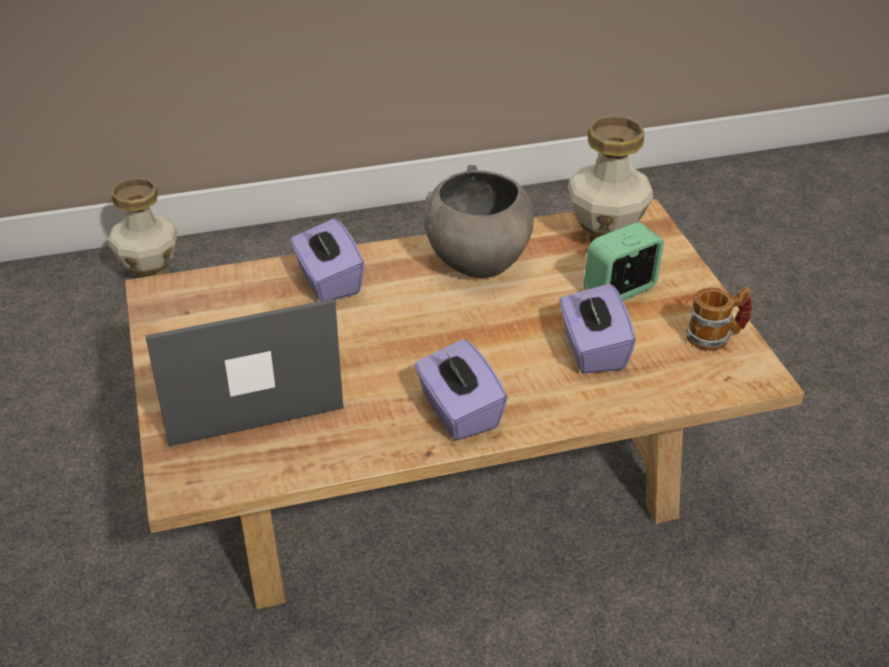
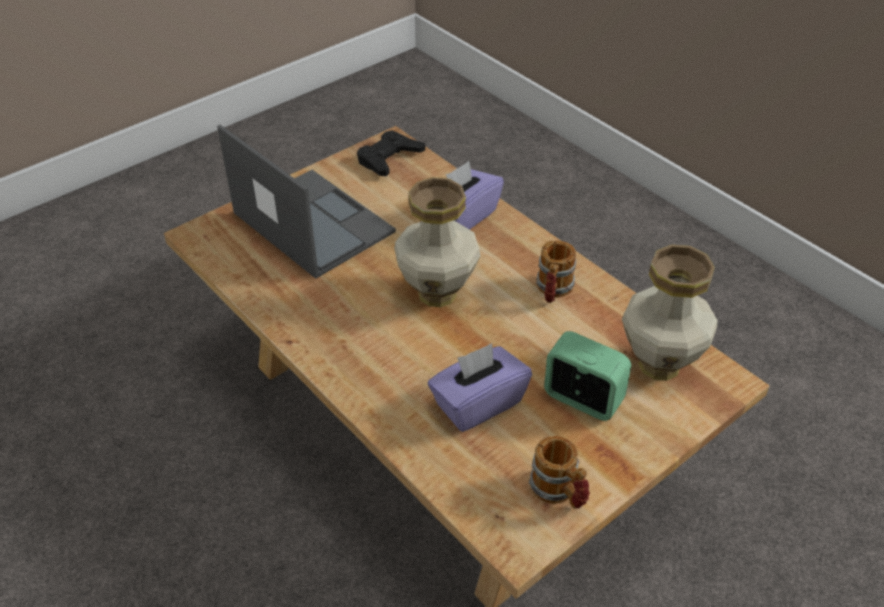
camera: 65 degrees right, 5 degrees up
(151, 276) = (549, 171): vase -> vase (436, 294)
(182, 301) = (389, 158): none -> black game controller
(458, 412) = (345, 343): purple tissue box -> none
(477, 262) = (553, 291): grey bowl -> mug

